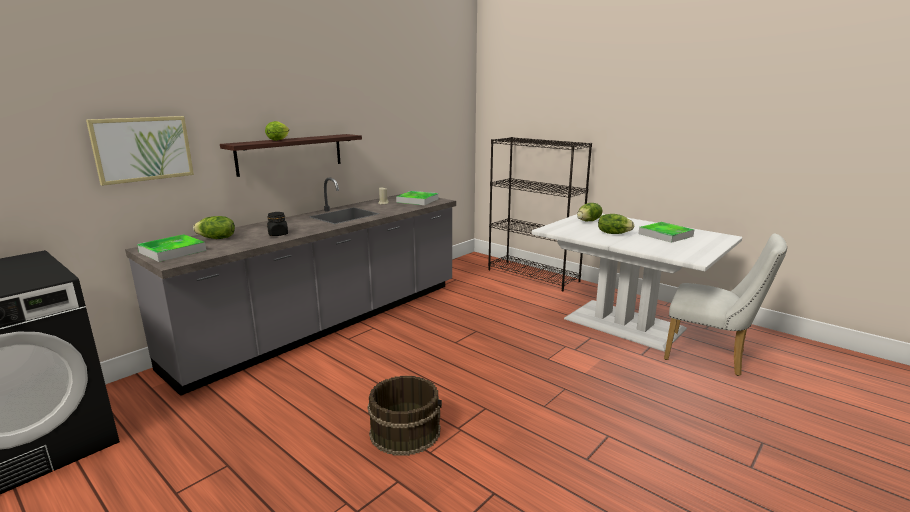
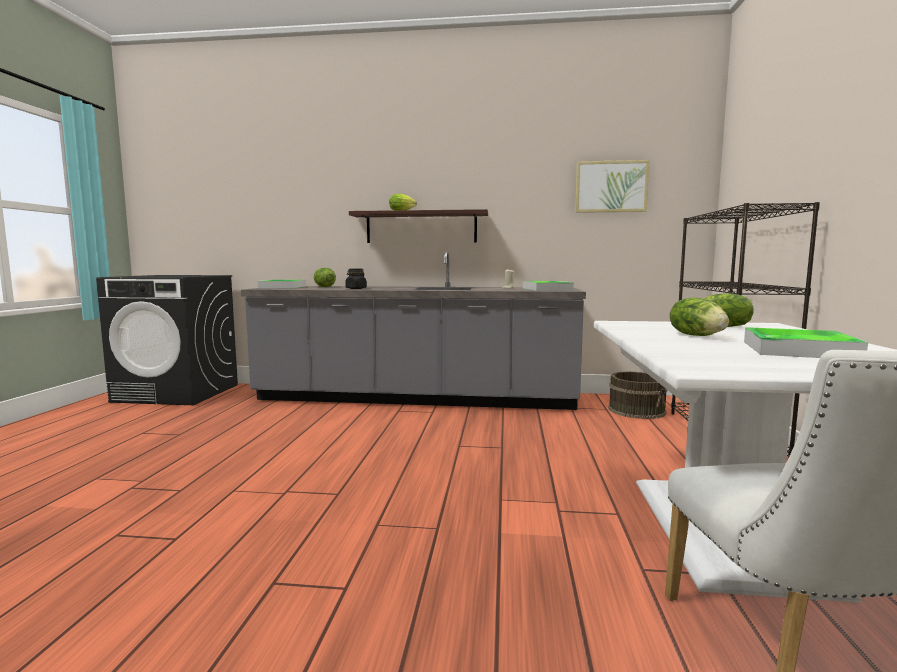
camera: 55 degrees right, 10 degrees down
(143, 149) = (300, 213): picture -> picture (611, 187)
(405, 431) = (262, 471): brown bucket -> brown bucket (637, 410)

